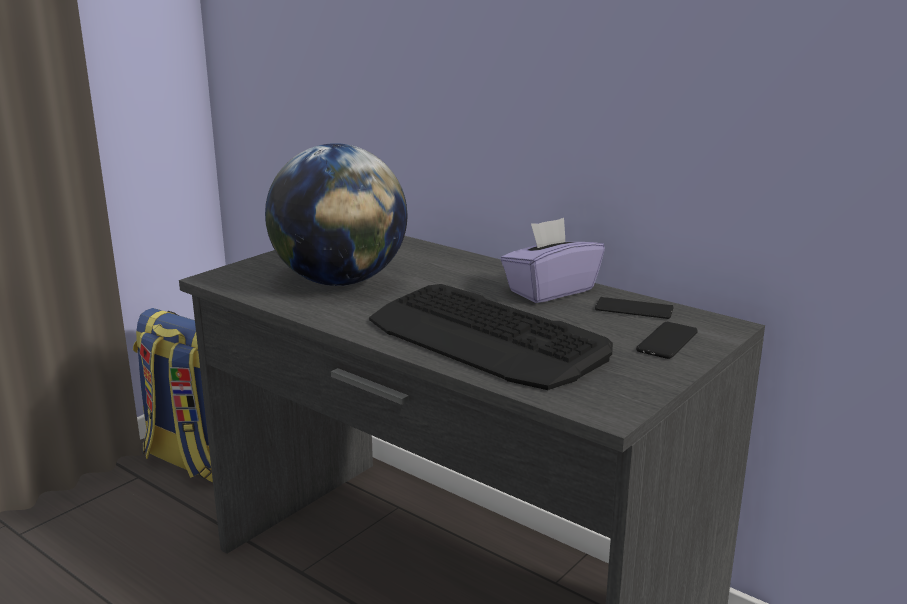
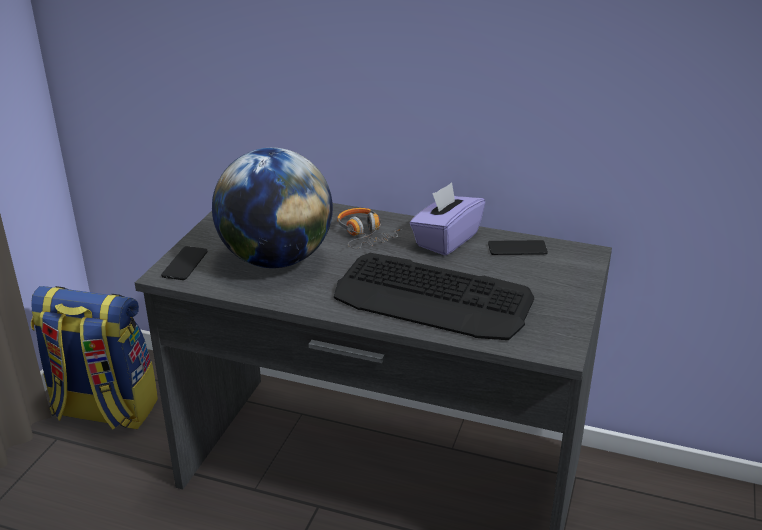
camera: 20 degrees left, 10 degrees up
(457, 275) = (364, 235): none -> headphones
(667, 341) = (558, 276): phone -> phone (185, 264)

